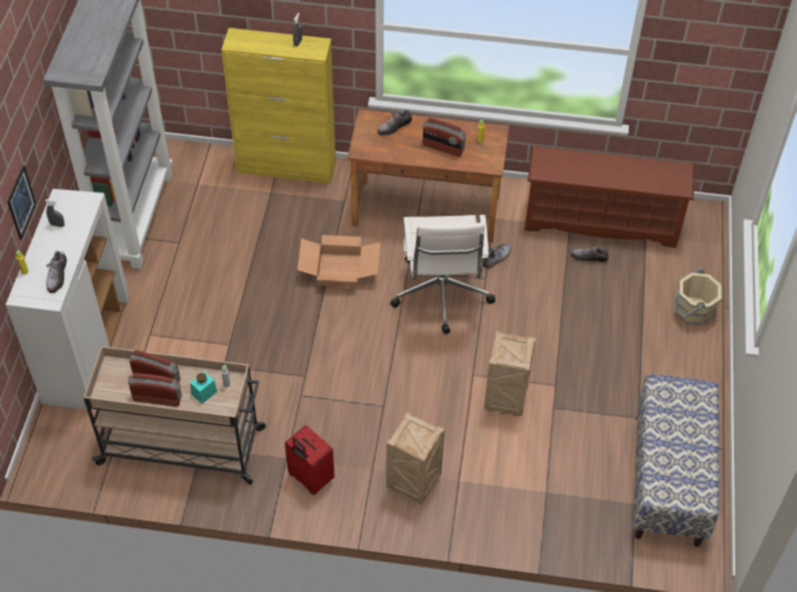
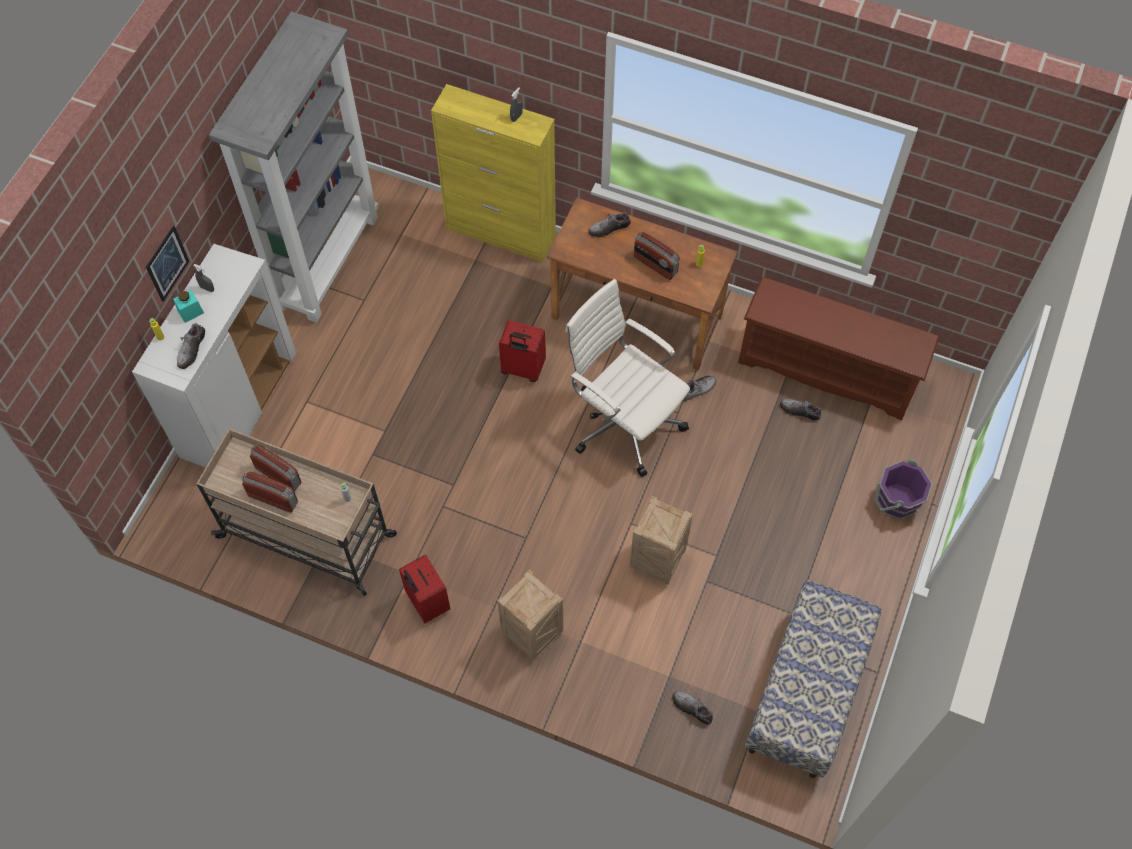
camera: 15 degrees right, 10 degrees up
(204, 393) = (322, 503): turquoise jar -> turquoise jar (190, 311)
(338, 271) = (522, 369): cardboard box -> red suitcase
(441, 294) = (624, 421): white office chair -> white office chair turned 120 degrees clockwise
(575, 513) = (692, 708): none -> shoe
(693, 310) = (896, 500): beige bucket -> purple bucket

